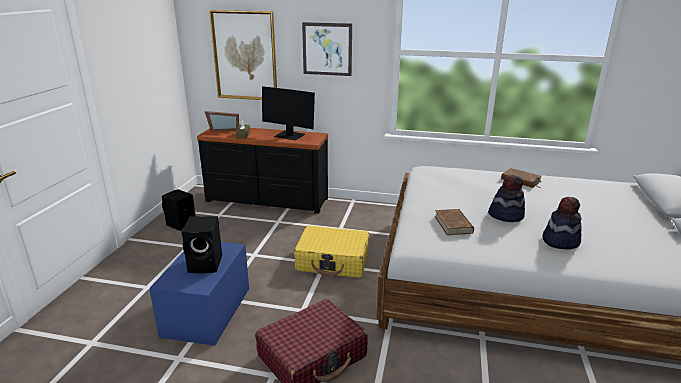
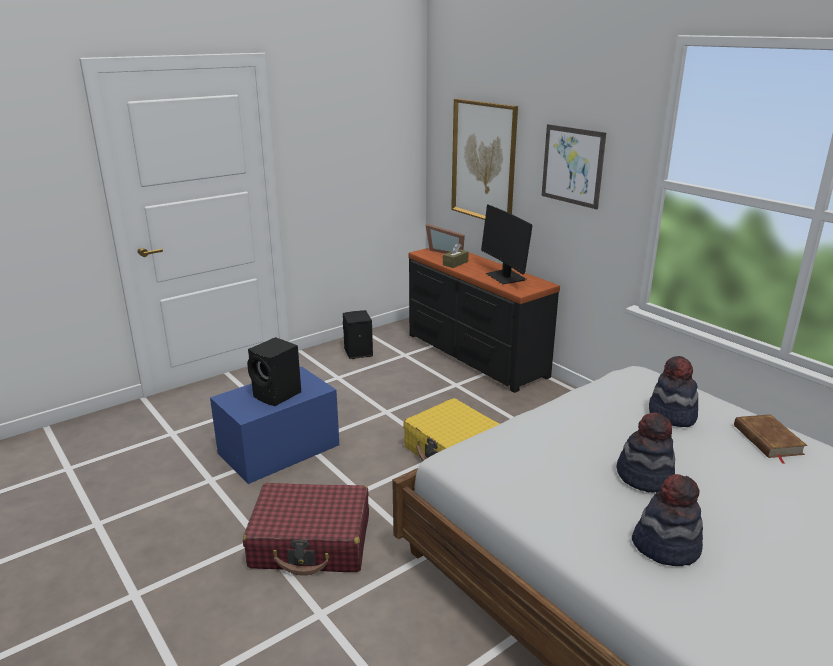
camera: 40 degrees right, 0 degrees up
(453, 224) = (543, 456): brown book -> none
(474, 183) = (671, 415): none -> hat

